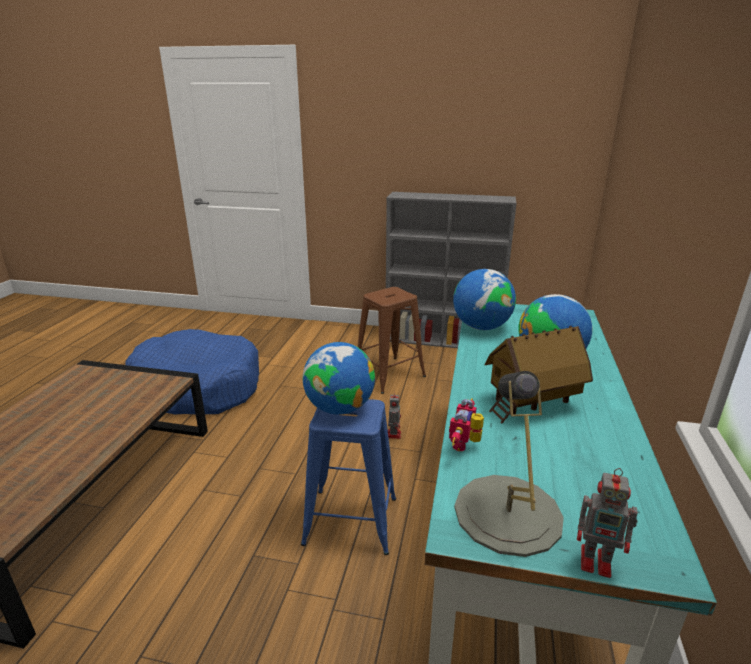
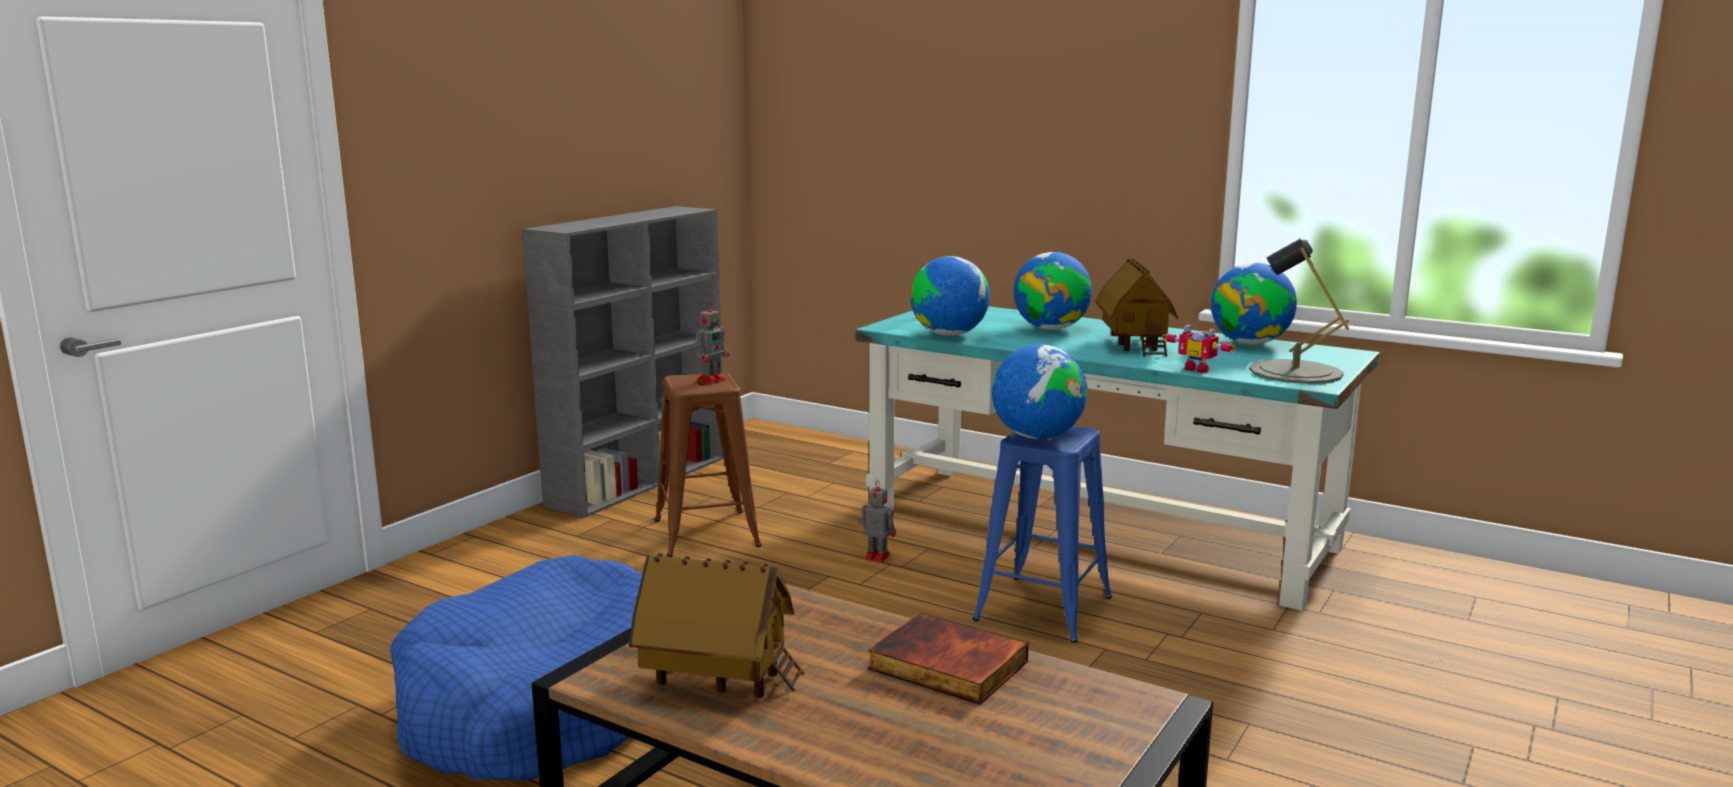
camera: 70 degrees left, 10 degrees down
(69, 454) = (946, 666): none -> book
(70, 396) = (717, 681): none -> toy house
(597, 561) = (1347, 363): toy robot -> toy robot (713, 379)
(623, 473) = (1250, 343): none -> globe

